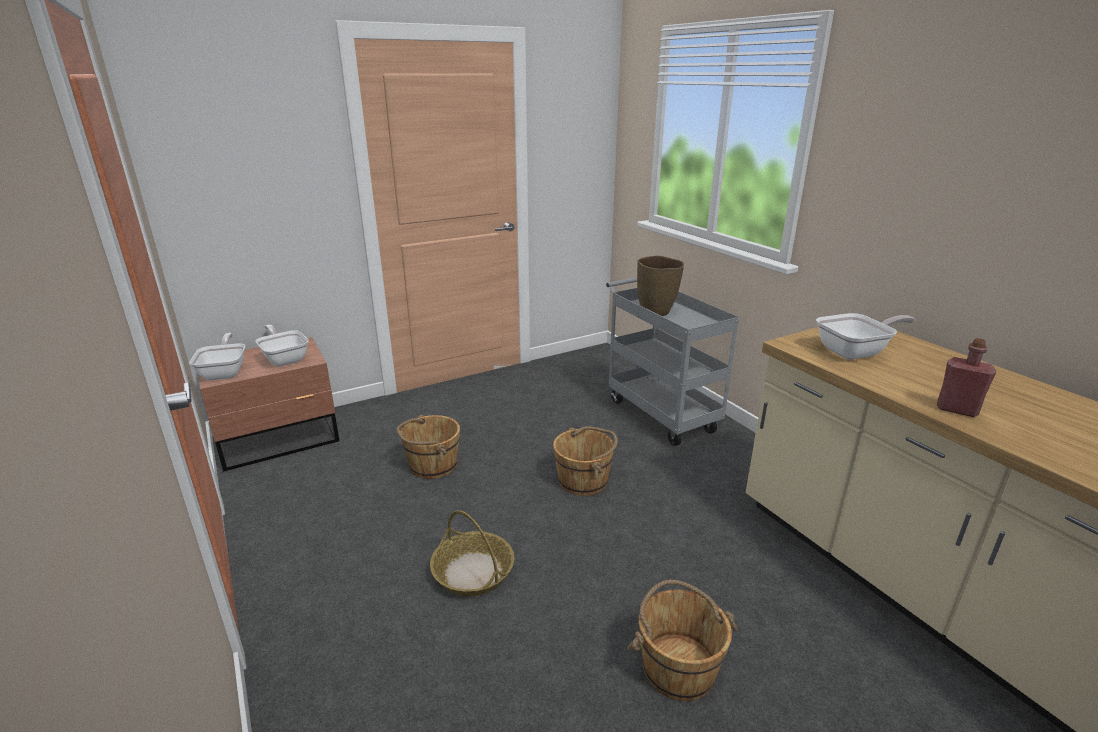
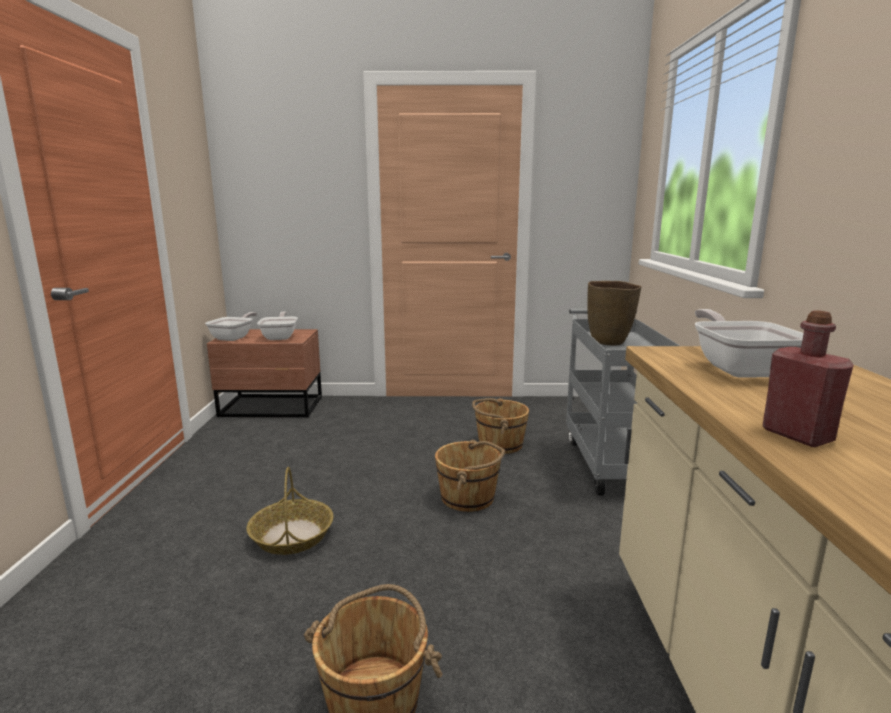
camera: 30 degrees right, 10 degrees down
(432, 465) = (353, 450): brown bucket -> brown bucket (499, 444)
(856, 352) = (738, 368): frying pan -> frying pan turned 105 degrees counterclockwise

